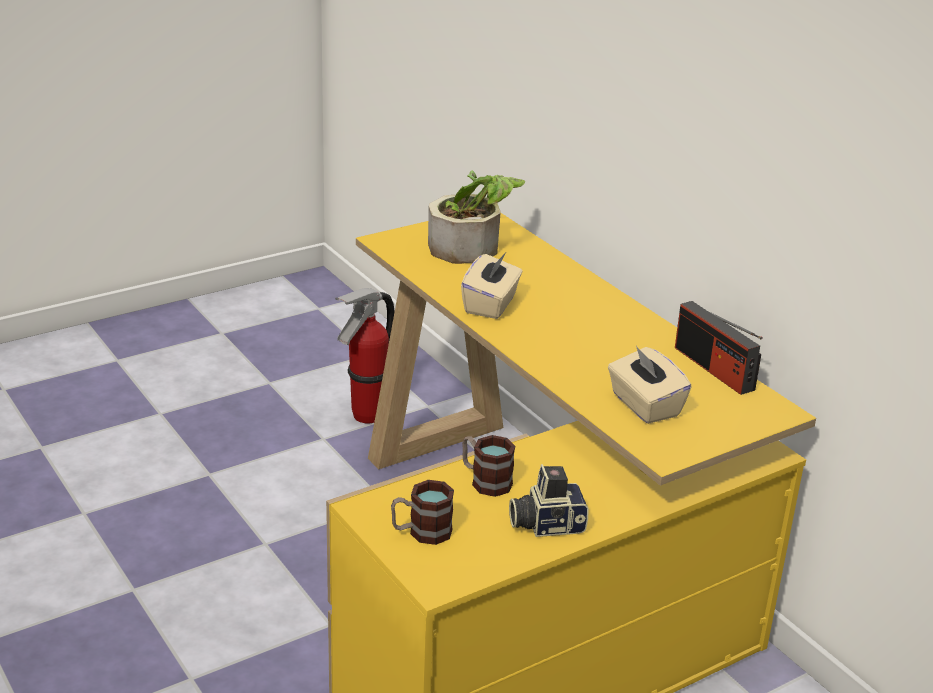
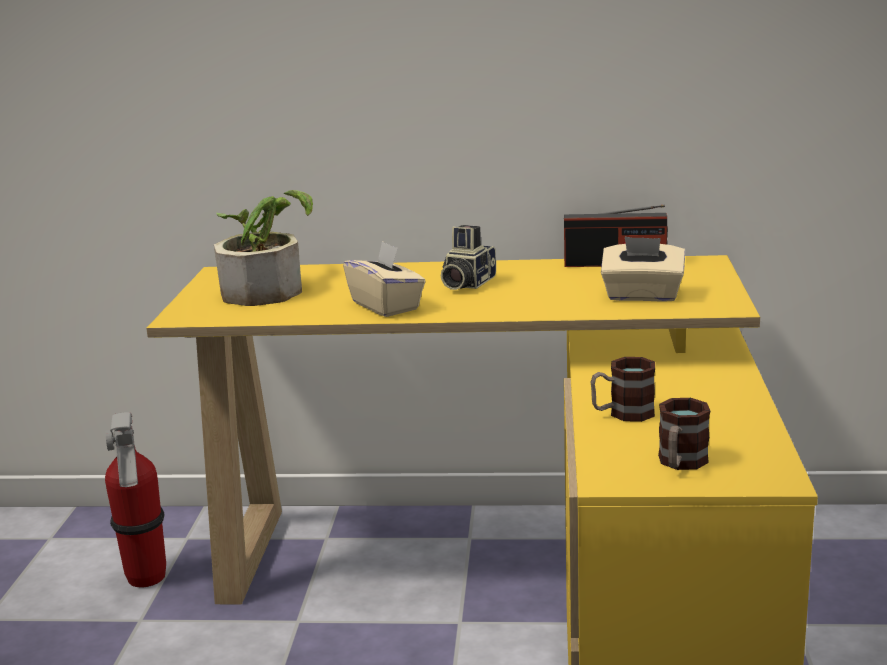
camera: 50 degrees left, 10 degrees down
(546, 524) = (722, 407): camera -> camera (466, 283)

